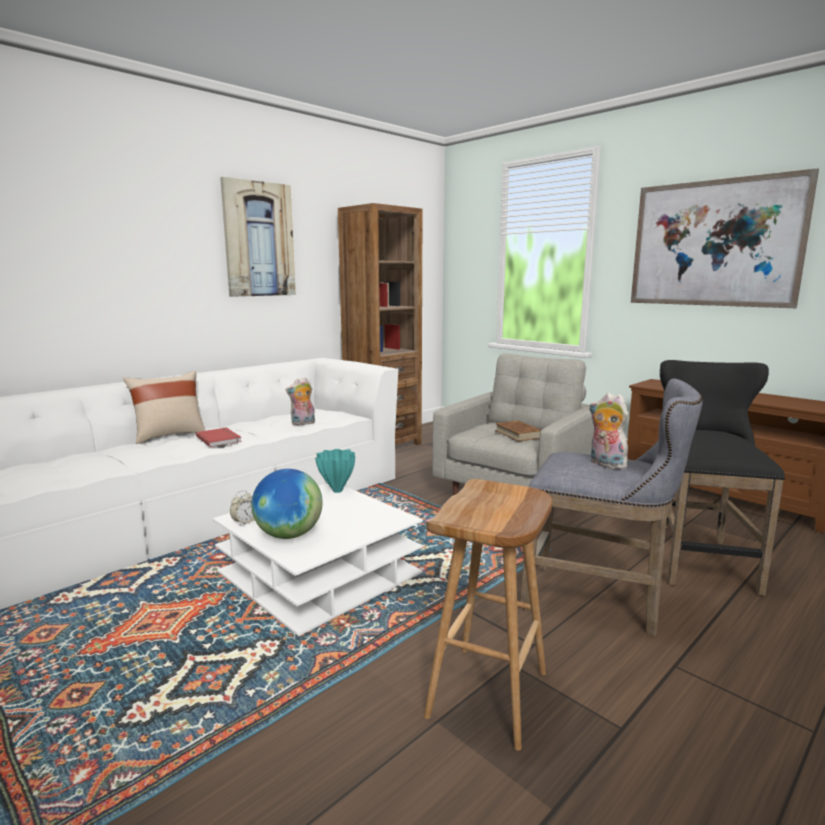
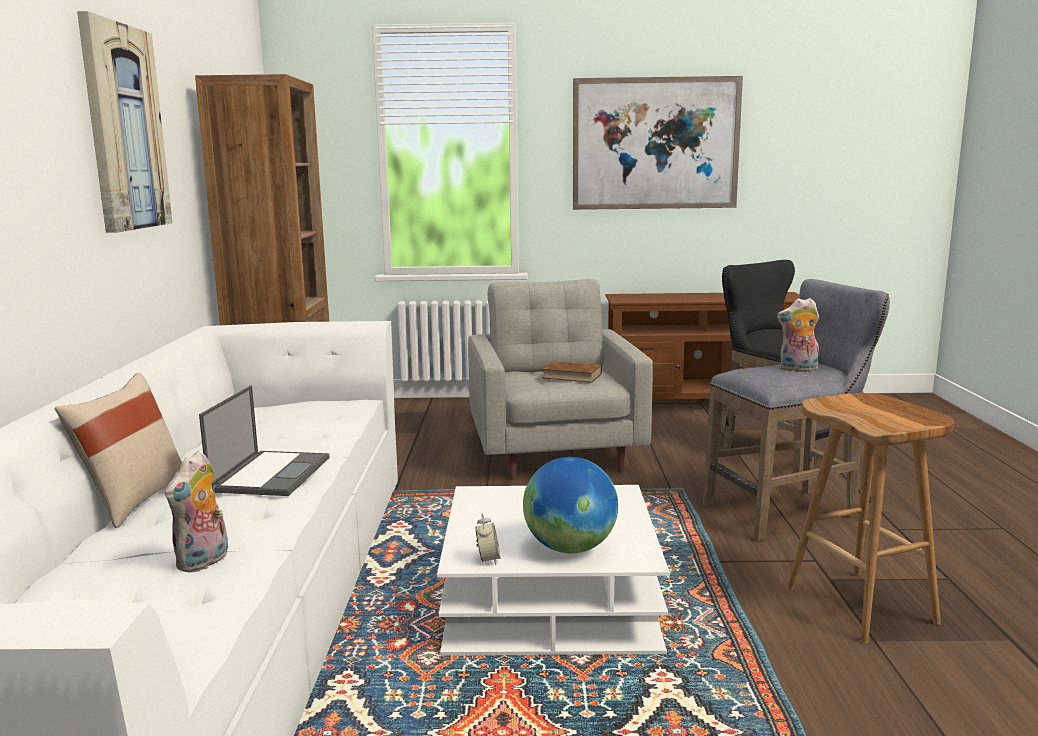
camera: 45 degrees left, 0 degrees up
(220, 438) = (271, 473): red book -> laptop
(302, 423) = (316, 426): plush toy -> plush toy (204, 562)
(337, 490) = (490, 492): turquoise vase -> none

